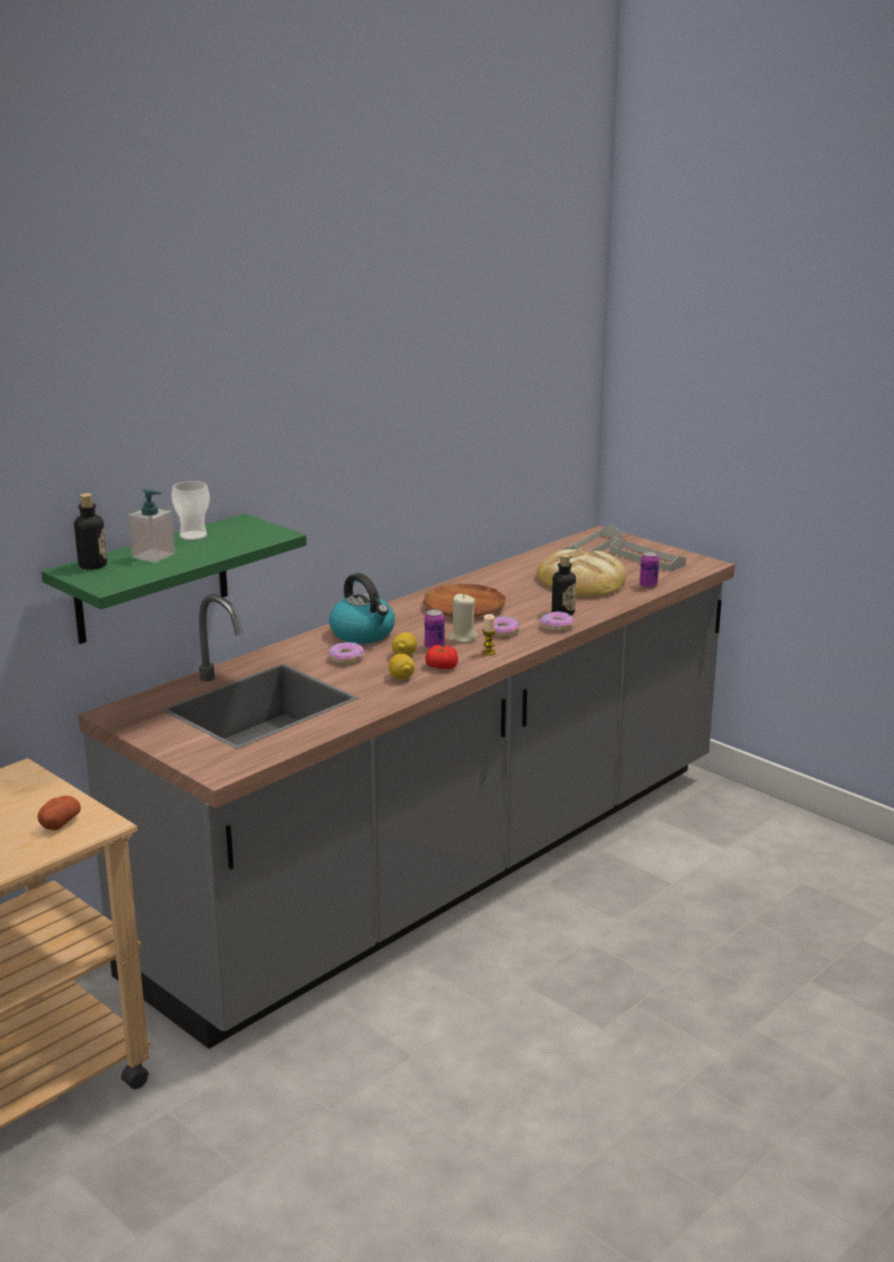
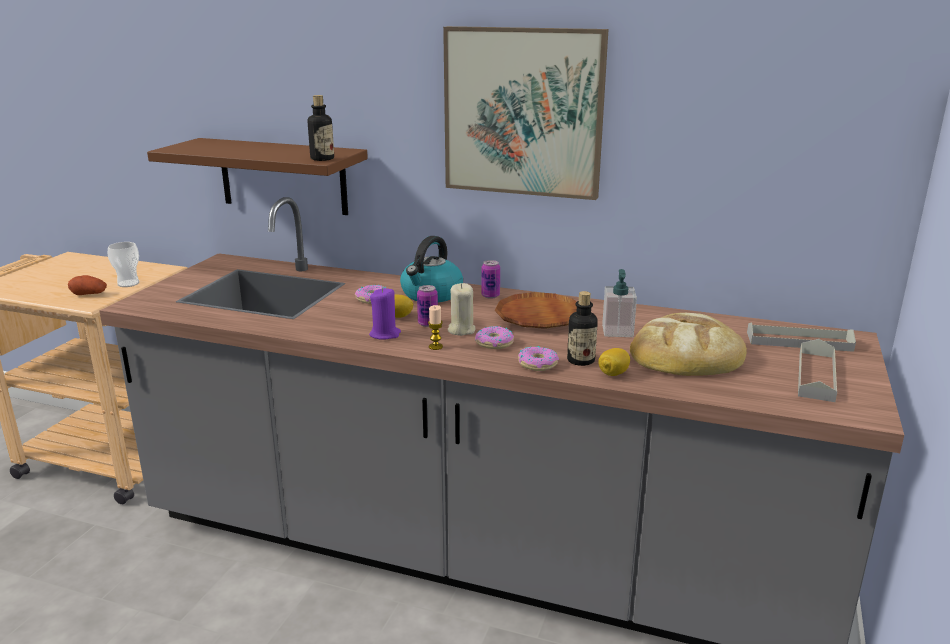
camera: 65 degrees right, 0 degrees up
(93, 565) = (213, 142): bottle -> bottle (322, 159)
(152, 579) = (283, 176): green shelf -> brown shelf
(153, 556) = (242, 147): soap dispenser -> soap dispenser (617, 331)
(193, 536) = (296, 147): cup -> cup (128, 283)
(379, 429) = (523, 112): none -> picture
(401, 677) = (347, 325): lemon -> lemon (613, 374)
(441, 666) = (385, 334): tomato -> purple candle
(648, 585) = (728, 391): can -> can (490, 296)

